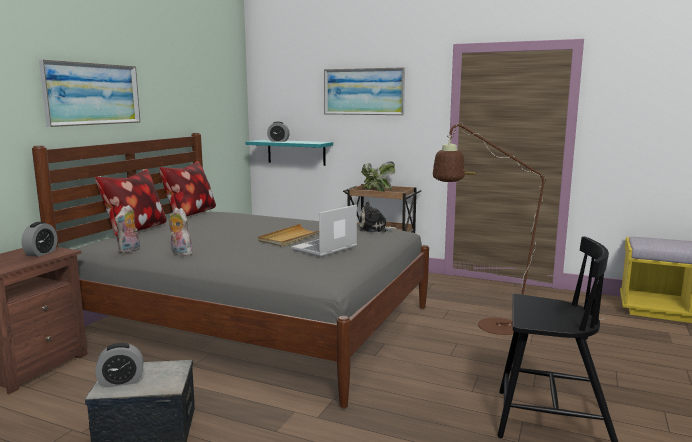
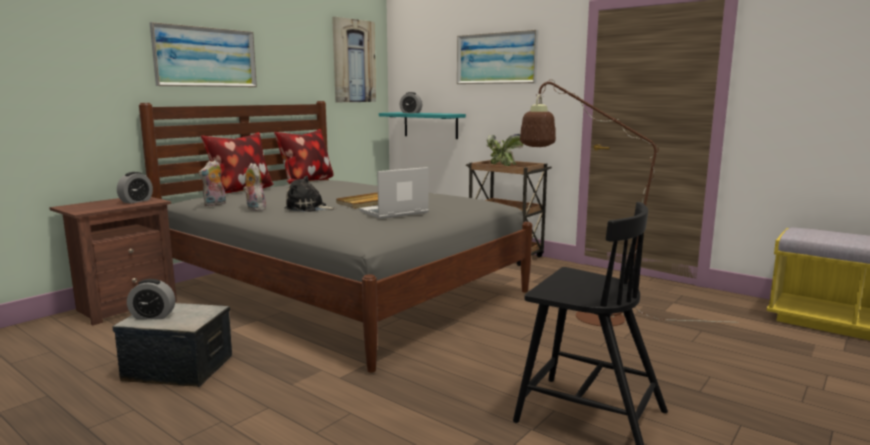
camera: 15 degrees right, 0 degrees up
(220, 91) = (353, 61): none -> picture
(375, 229) = (469, 200): plush toy -> plush toy (308, 208)

